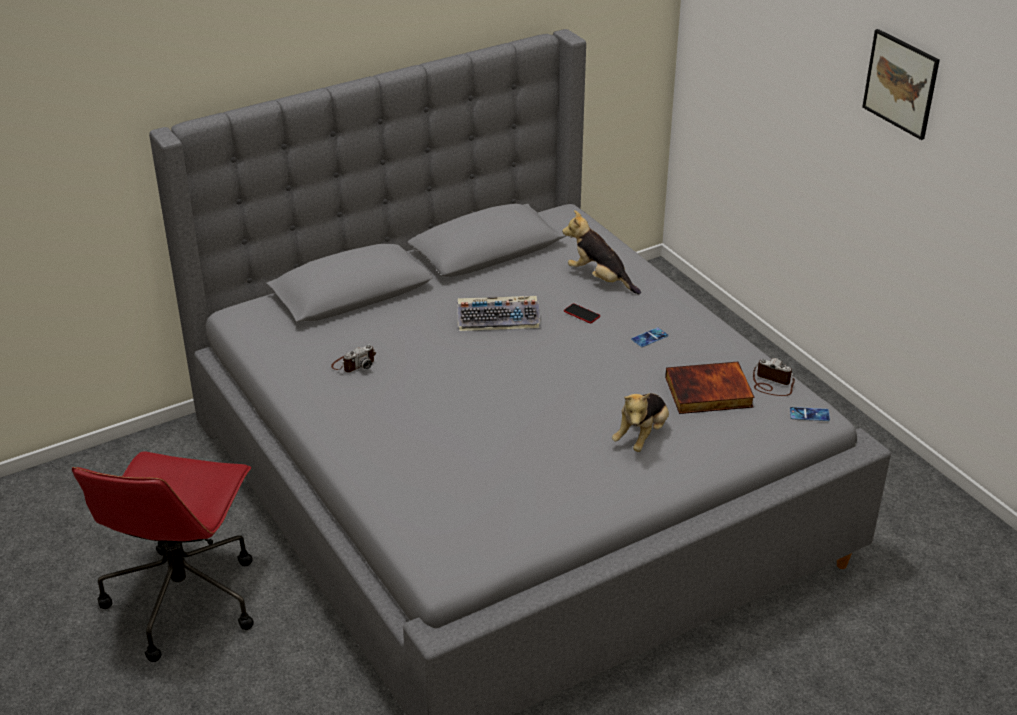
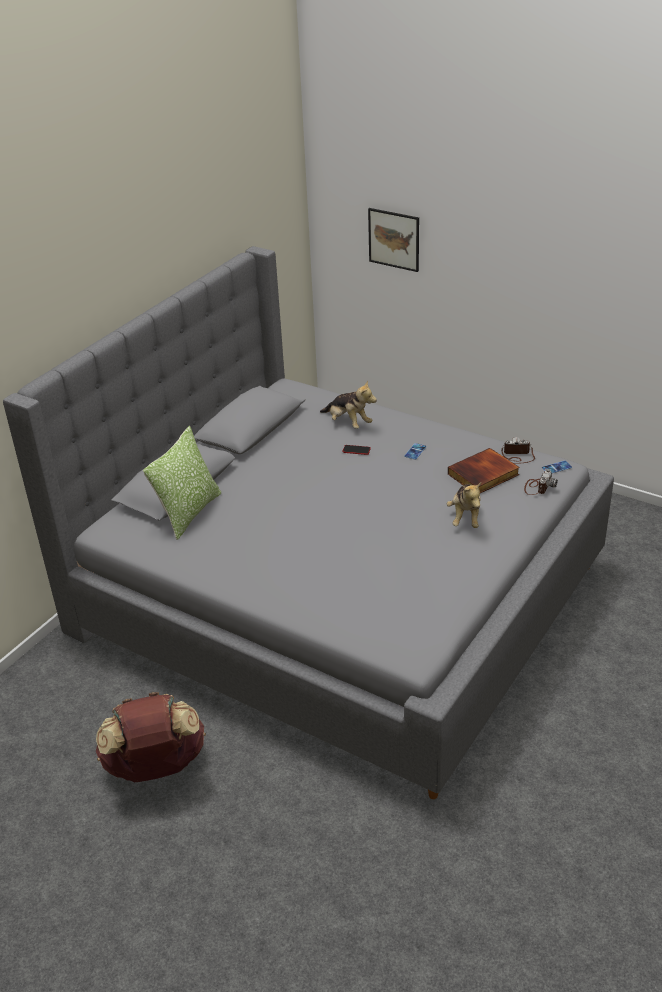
camera: 25 degrees left, 0 degrees up
(183, 598) = (156, 767): red office chair -> brown backpack
(340, 325) = (189, 513): none -> pillow
(354, 363) = (224, 537): camera -> camera (538, 487)
(499, 319) = (302, 472): keyboard -> none
(600, 279) = (348, 423): plush toy -> plush toy turned 150 degrees counterclockwise
(901, 83) = (524, 226): picture -> picture (394, 239)

